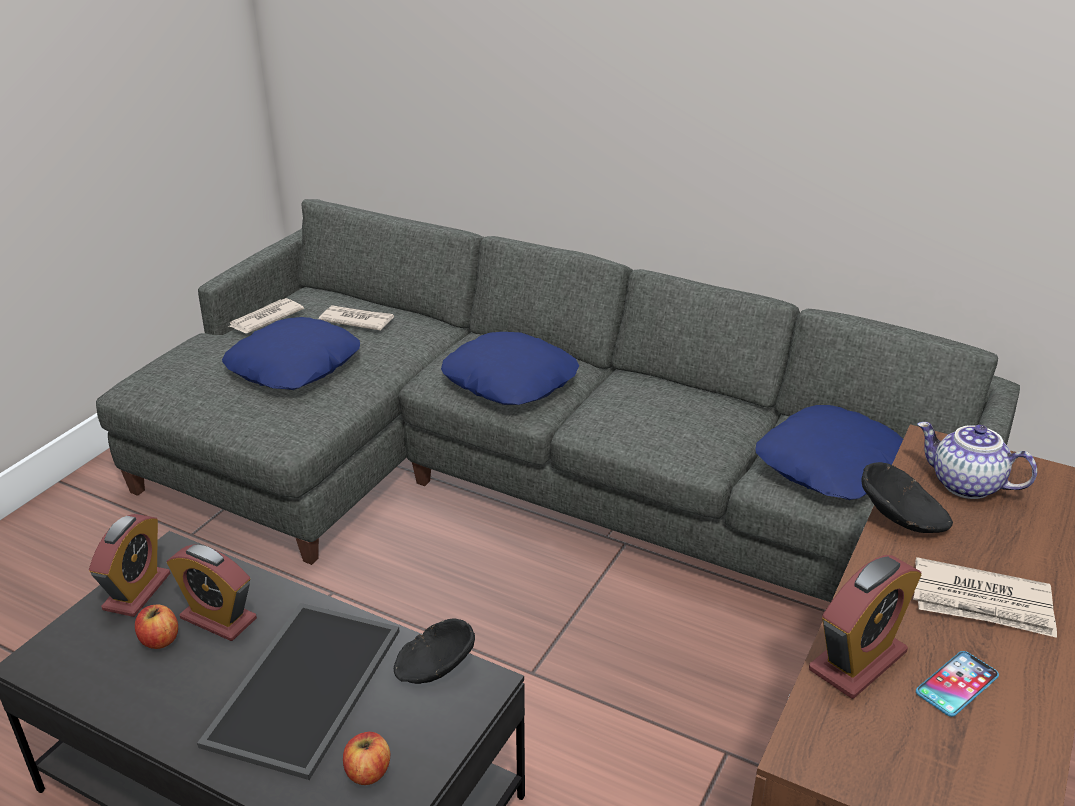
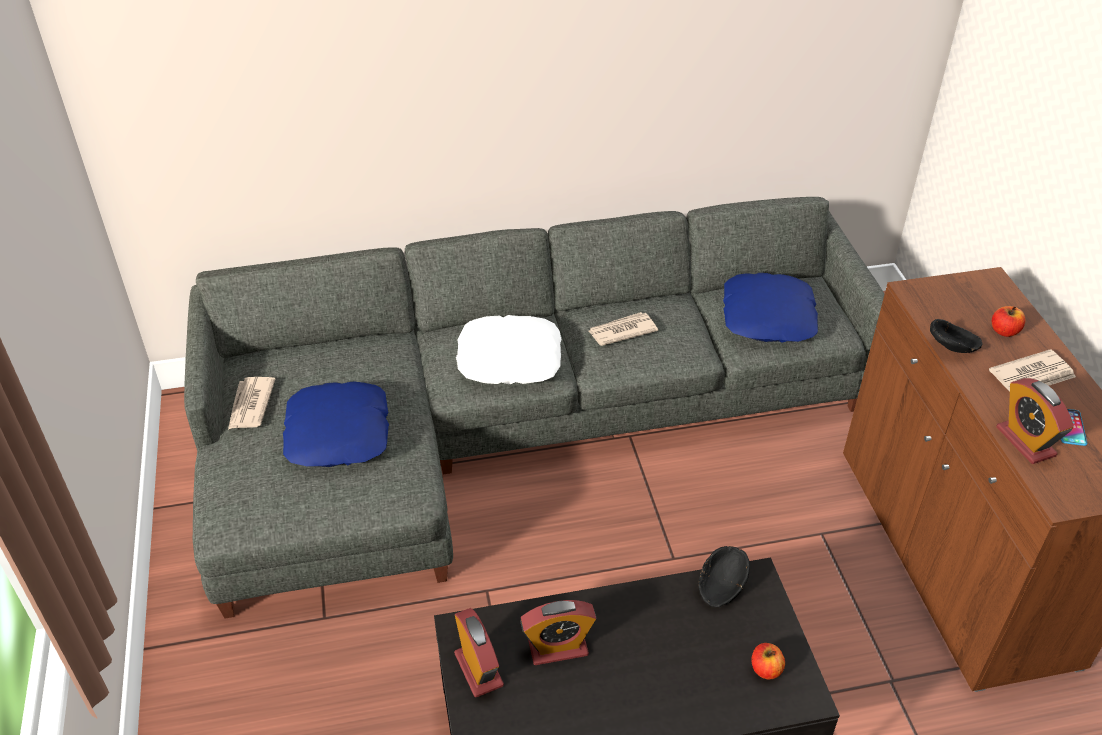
camera: 40 degrees left, 10 degrees up
(160, 640) = (542, 687): apple -> apple (1004, 331)
(303, 684) = (665, 649): tray -> none
(356, 320) = (331, 367): newspaper -> newspaper (621, 331)
(510, 380) = (509, 358): blue pillow -> white pillow
(857, 661) = (1025, 441): alarm clock -> alarm clock turned 150 degrees clockwise
(964, 485) = (953, 309): teapot -> none

